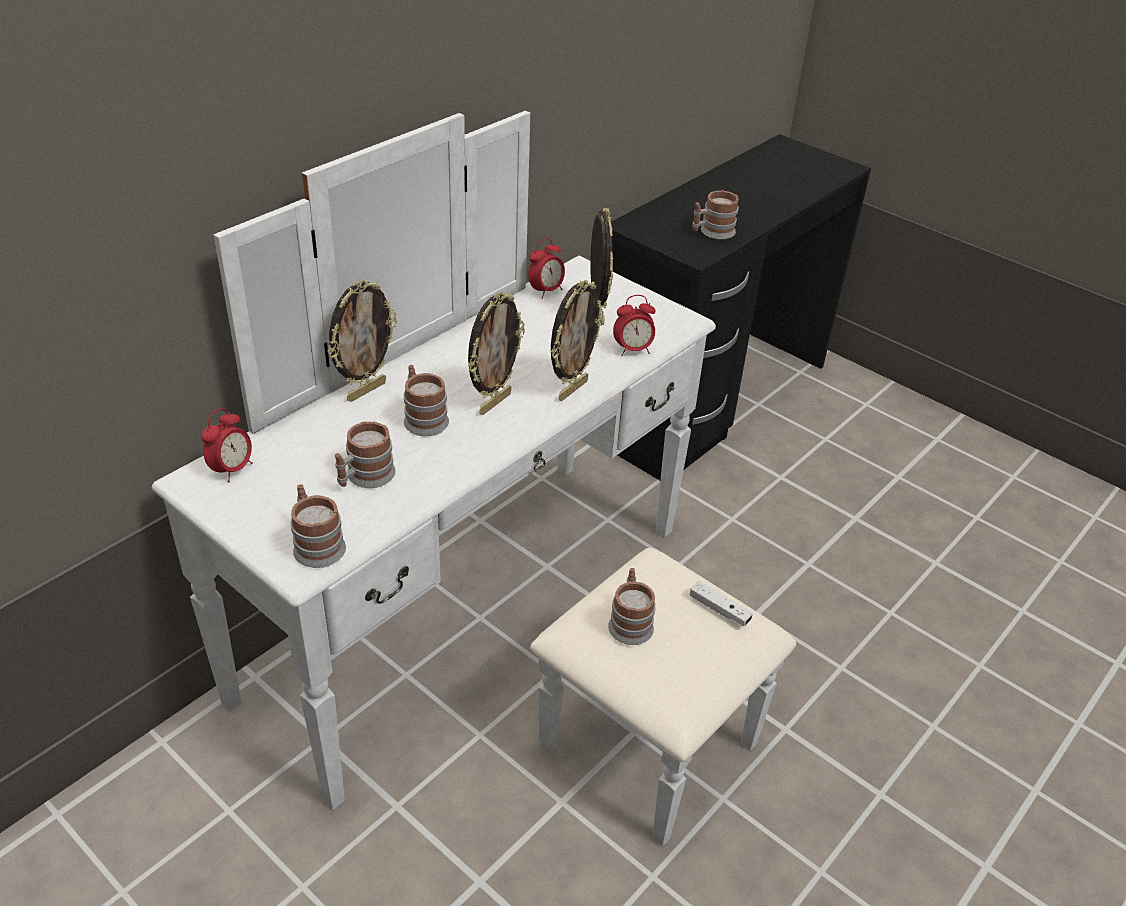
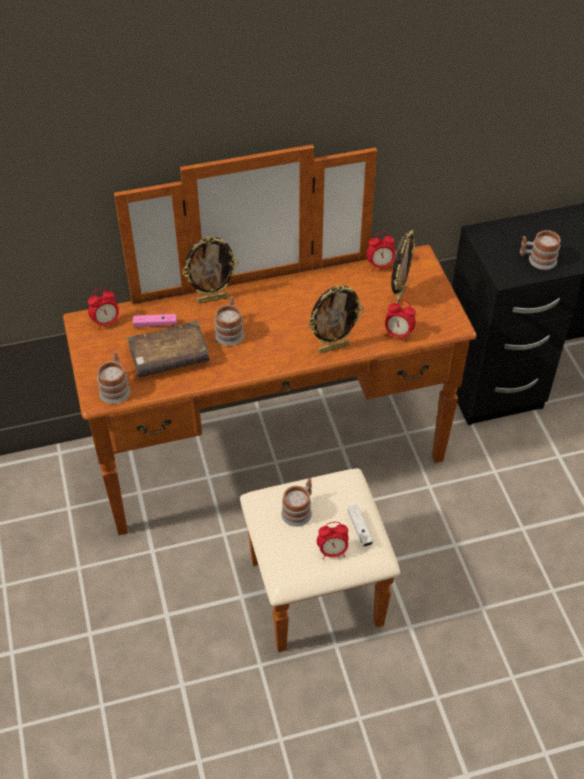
camera: 35 degrees right, 10 degrees up
(309, 446) = (155, 324): none -> pink game controller
(364, 477) = (169, 357): mug -> brown book
(494, 403) = (279, 338): picture frame -> none
(507, 638) = (282, 483): white dresser -> brown dresser
(712, 651) = (332, 552): none -> alarm clock

